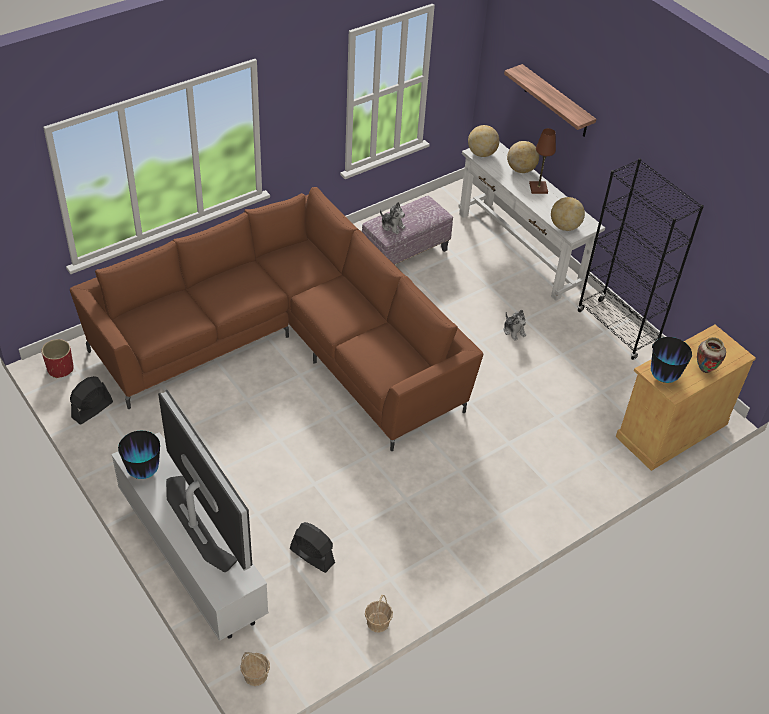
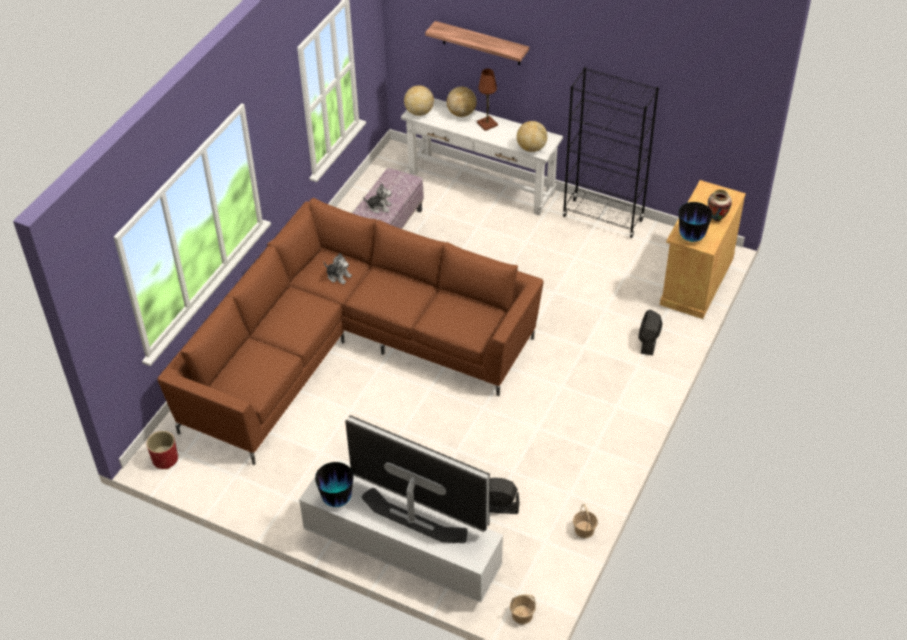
camera: 25 degrees left, 0 degrees up
(92, 410) = (223, 480): black fan -> black fan (648, 341)
(514, 331) = (524, 255): plush toy -> plush toy (338, 276)

